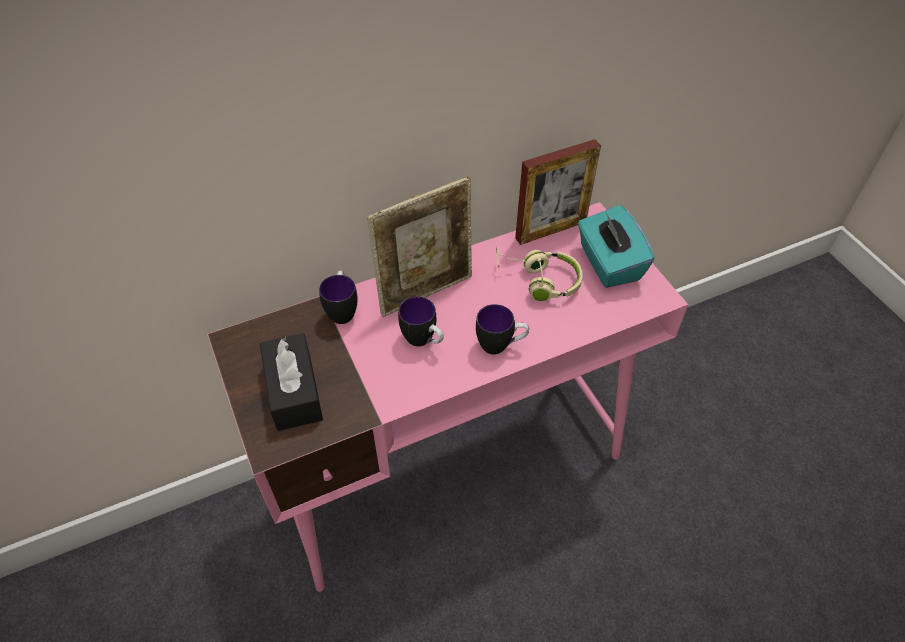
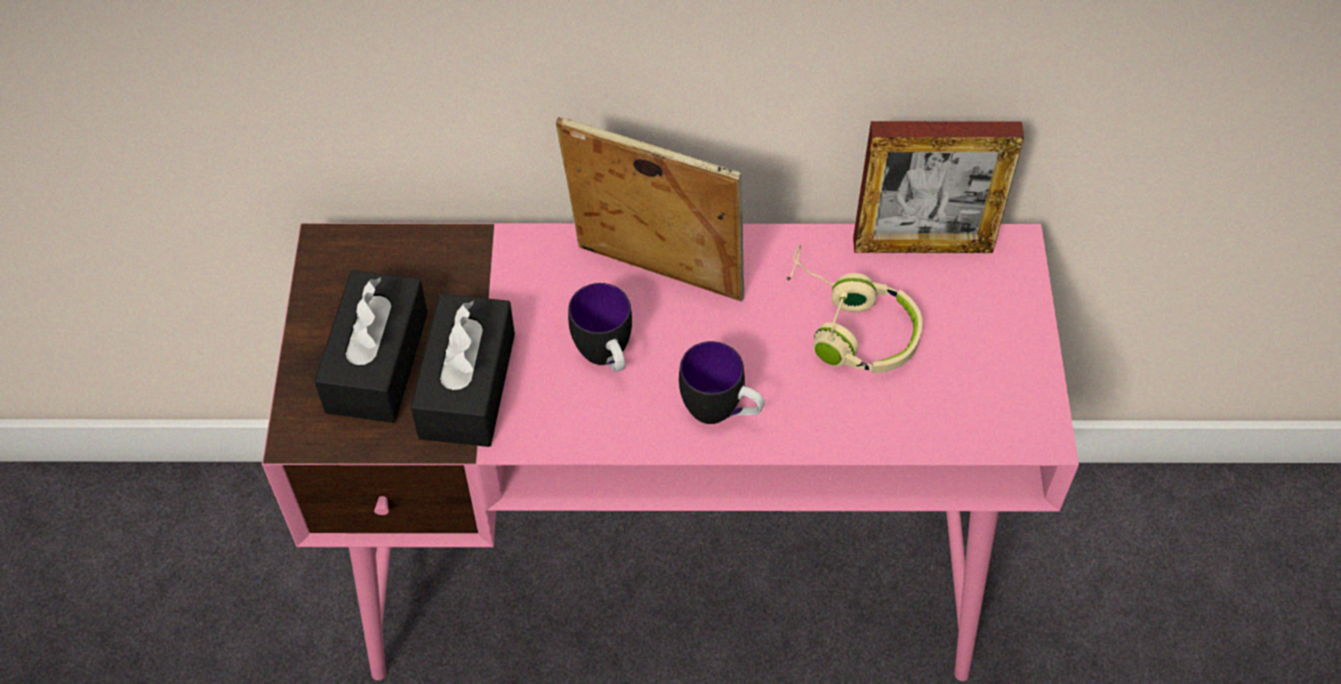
camera: 25 degrees right, 5 degrees up
(342, 310) = (512, 260): mug -> none
(354, 384) = (467, 385): none -> black tissue box
(426, 292) = (655, 278): picture frame -> picture frame turned 150 degrees counterclockwise
(608, 264) = (985, 342): turquoise tissue box -> none

